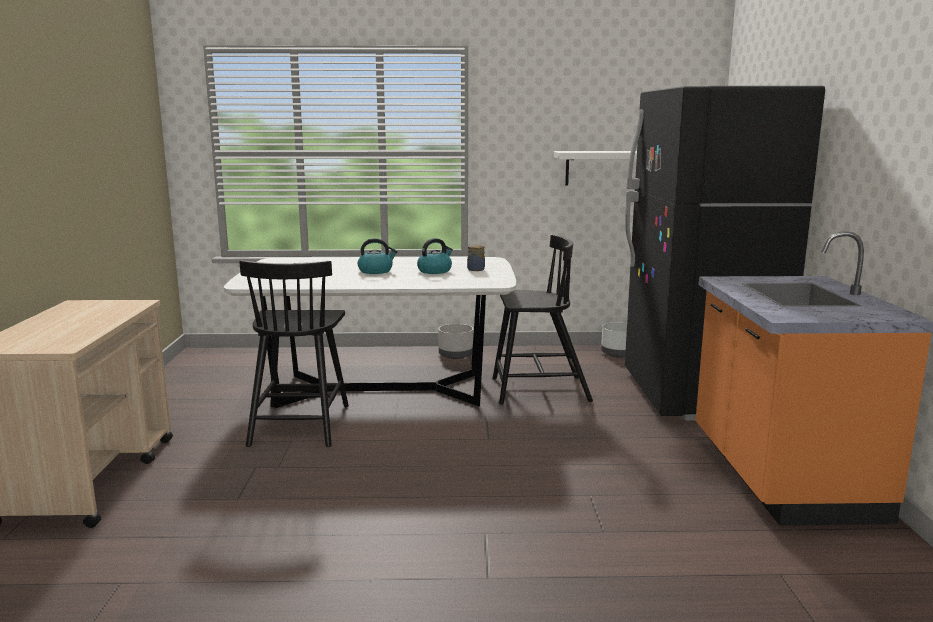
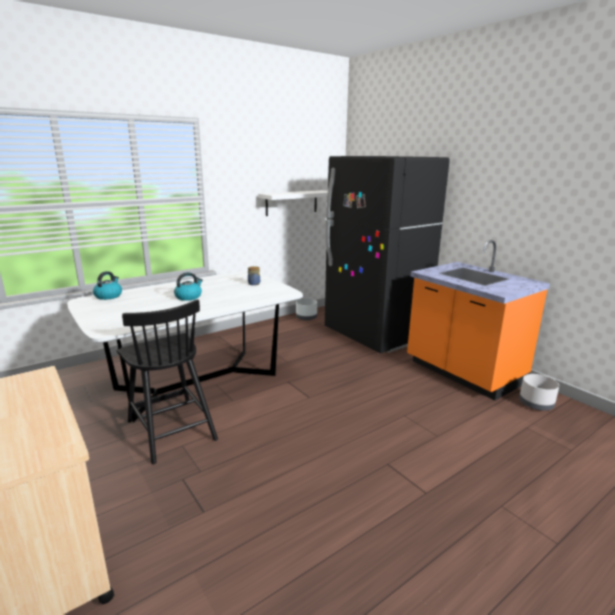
camera: 35 degrees left, 5 degrees up
(435, 271) = (230, 289): kettle -> kettle (108, 296)
(456, 355) = (214, 341): grey planter -> grey planter (536, 404)
(538, 390) = (294, 354): black chair -> none

